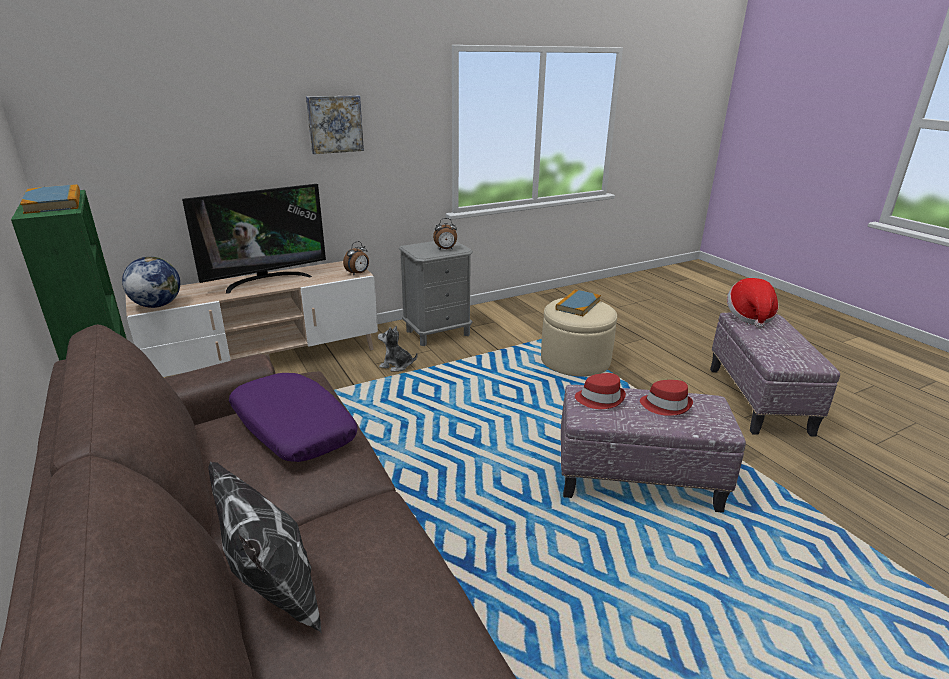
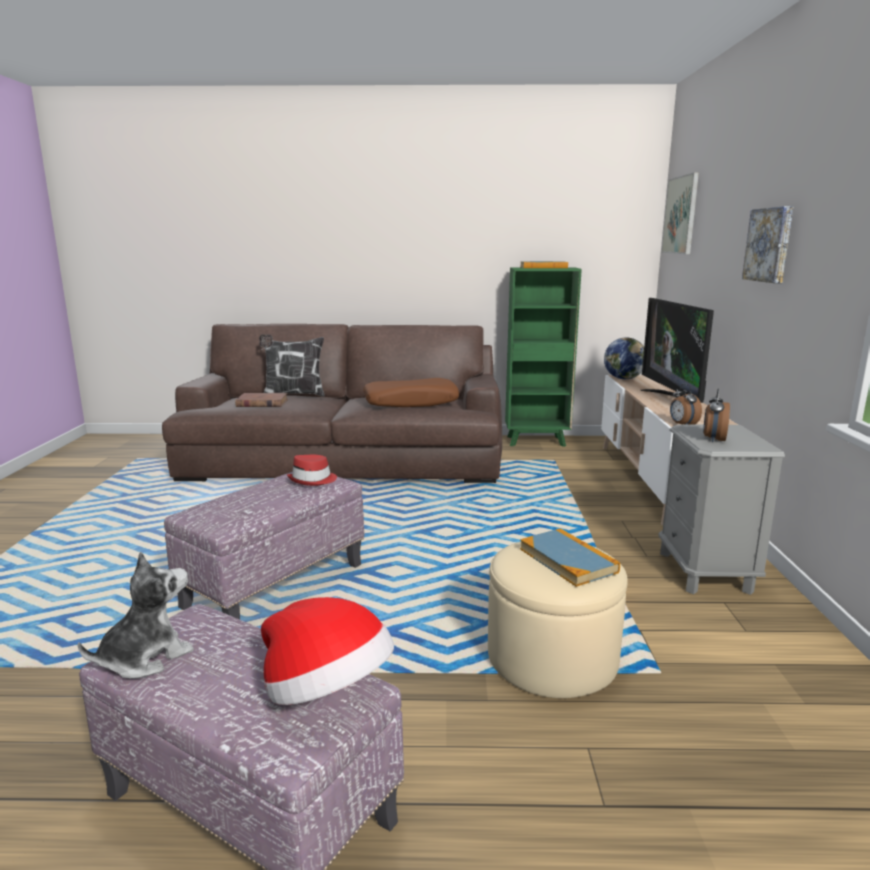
camera: 120 degrees right, 10 degrees down
(92, 99) = (680, 215): none -> picture
(292, 428) = (411, 402): purple pillow -> brown pillow
(387, 587) = (262, 403): none -> brown book
(396, 365) = (611, 529): plush toy -> plush toy (145, 657)
(666, 405) = (257, 499): red hat -> none

